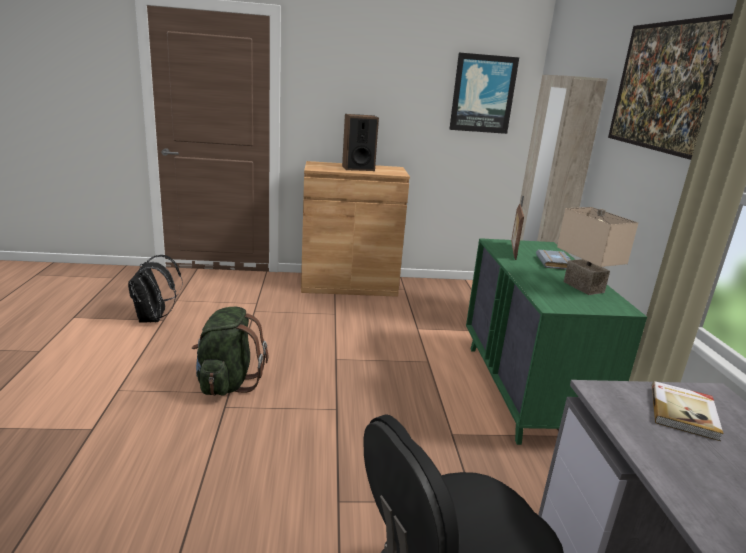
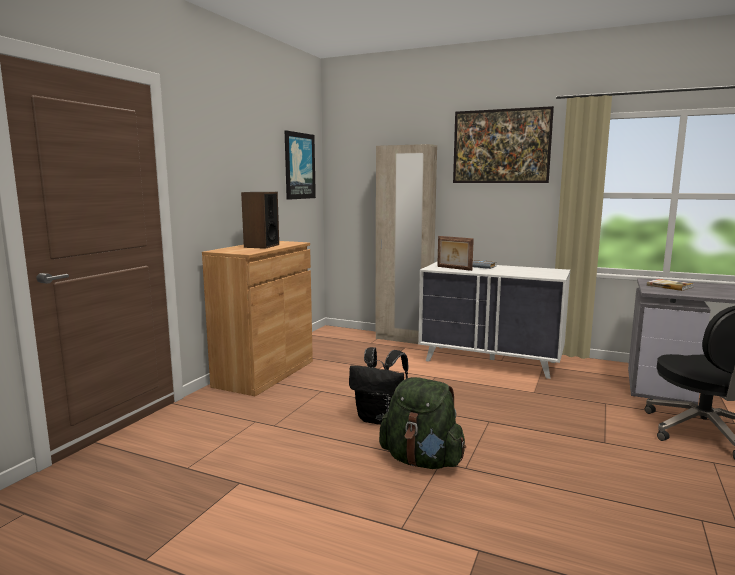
camera: 60 degrees left, 10 degrees down
(154, 319) = (228, 489): black backpack -> black backpack (380, 419)
(524, 391) = (491, 361): green dresser -> white dresser
(581, 287) = (525, 269): beige table lamp -> none

